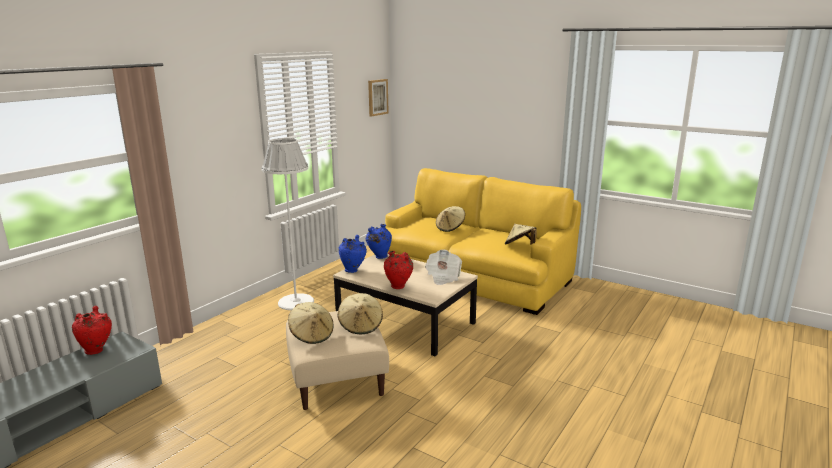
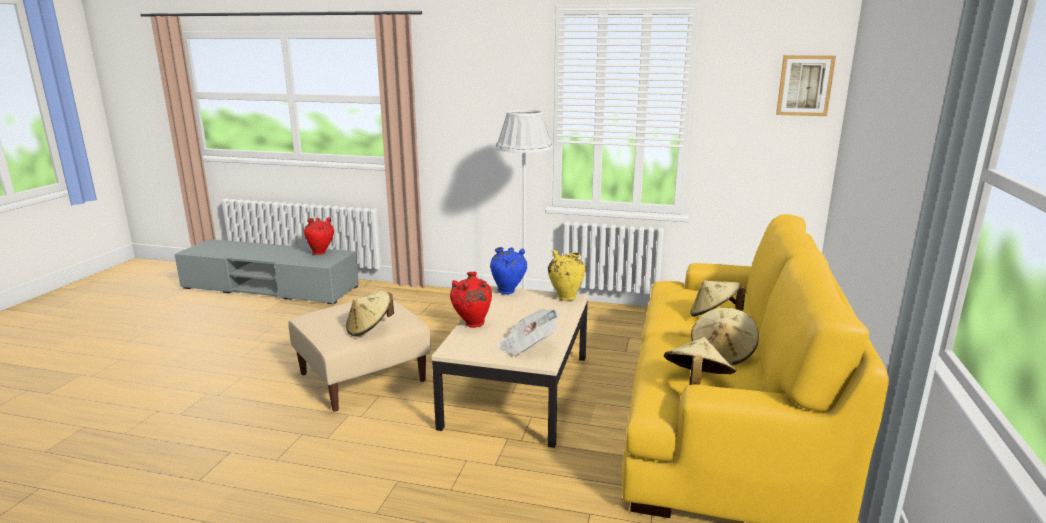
camera: 70 degrees right, 0 degrees up
(311, 335) = (341, 310): beige hat -> beige hat (722, 354)
(379, 257) = (565, 297): blue vase -> yellow vase

